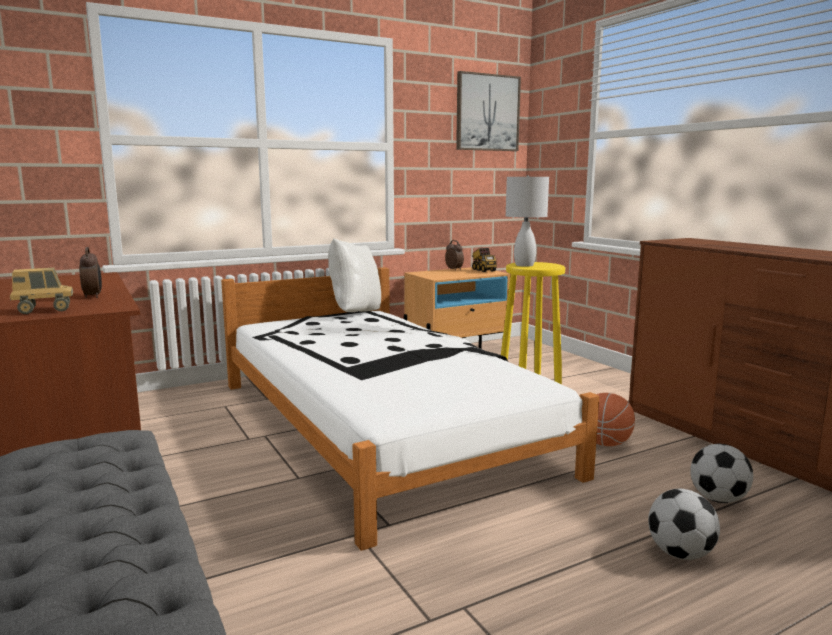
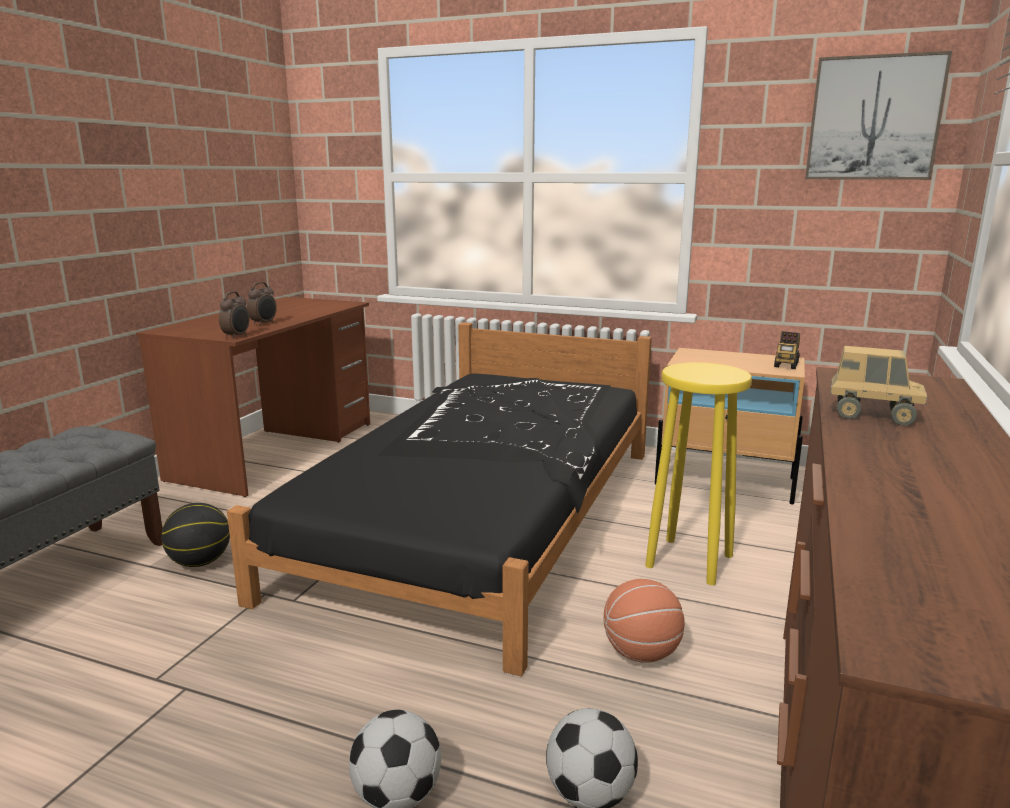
camera: 50 degrees right, 5 degrees up
(44, 310) = (203, 330): toy truck -> toy truck (872, 416)
(243, 551) = (200, 562): none -> basketball
(355, 313) = (587, 385): white pillow -> none
(377, 425) = (483, 515): white bed -> black bed
(454, 269) = (751, 356): alarm clock -> alarm clock (237, 337)
(524, 265) = (691, 368): white table lamp -> none

